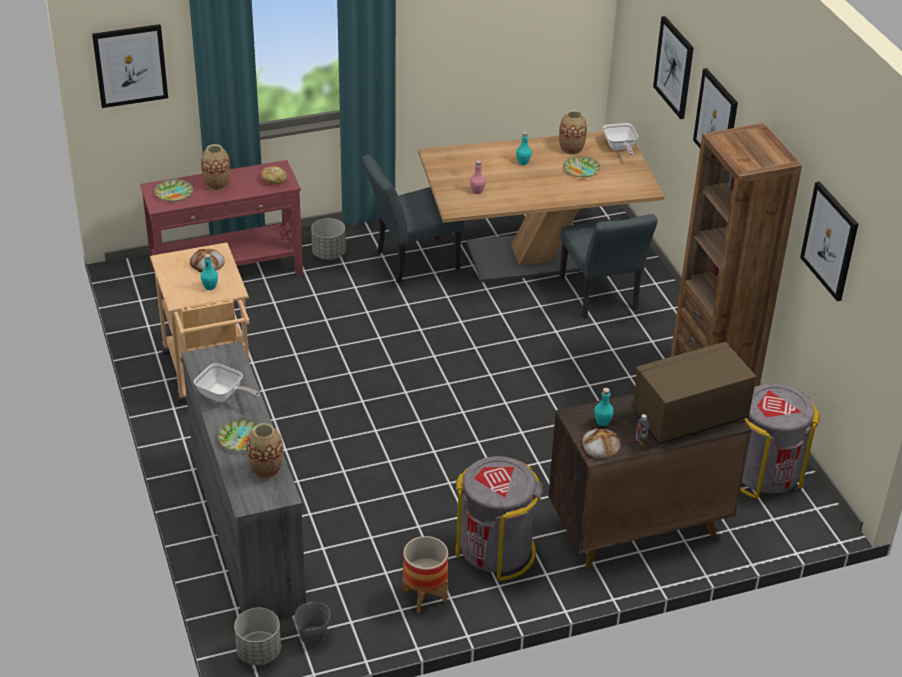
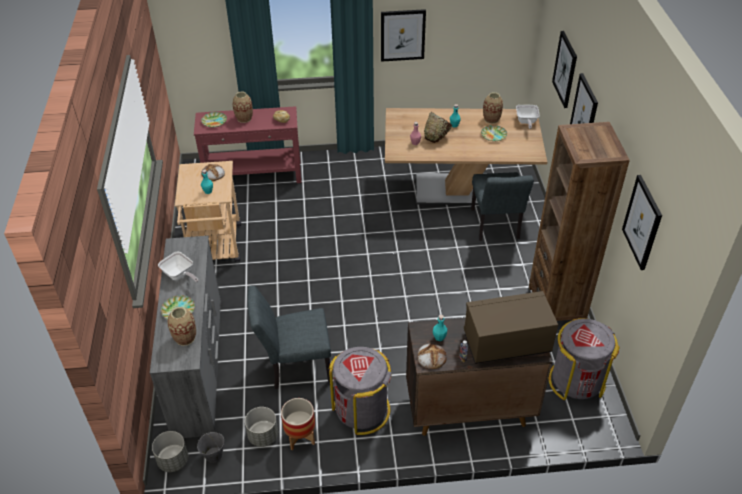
camera: 15 degrees right, 5 degrees up
(130, 65) = (188, 32): picture -> picture (402, 35)
(329, 253) = (323, 171): grey planter -> grey planter (263, 435)
(411, 262) = (374, 183): grey chair -> grey chair (294, 366)
(503, 181) = (436, 137): none -> brown bowl

